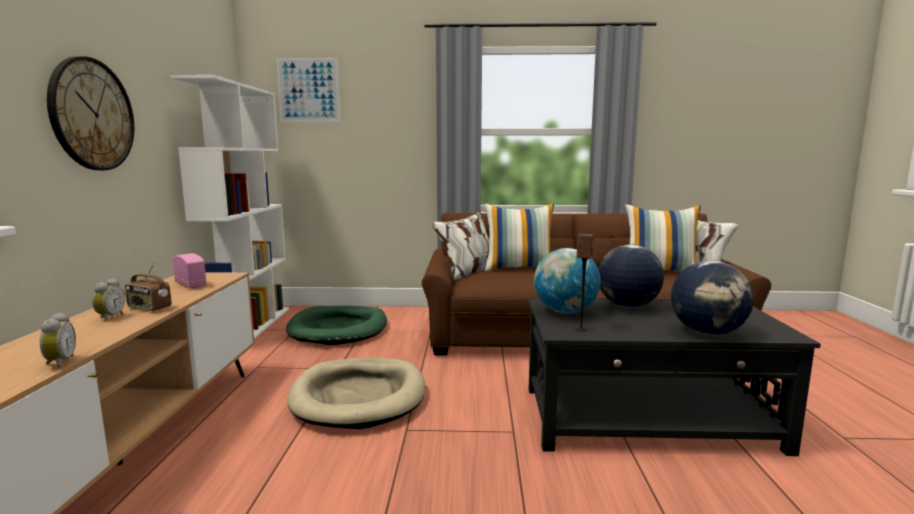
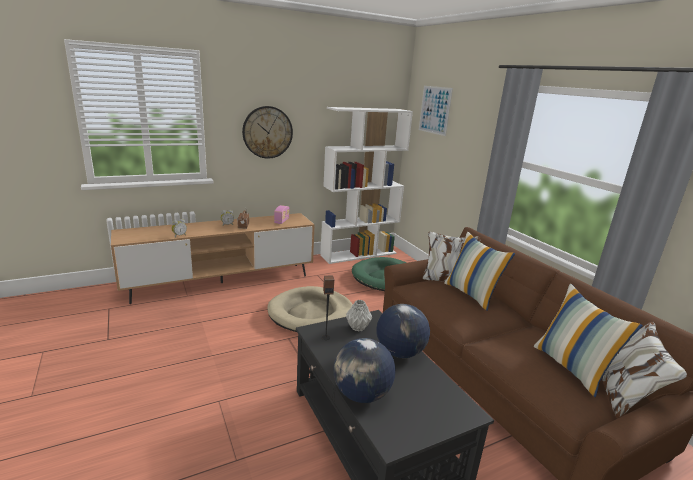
camera: 60 degrees right, 10 degrees up
(565, 312) = (358, 327): globe -> grey vase

